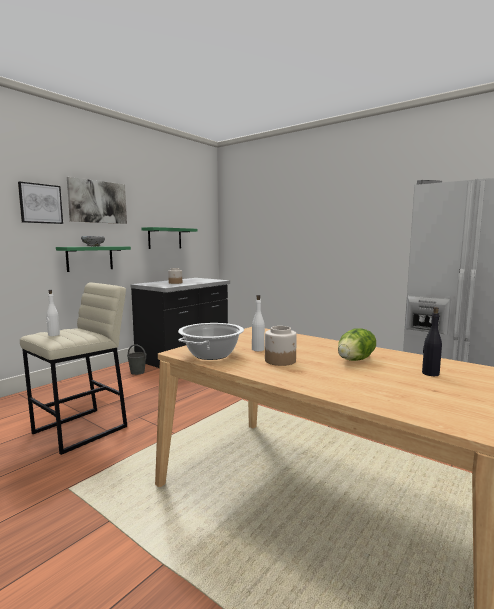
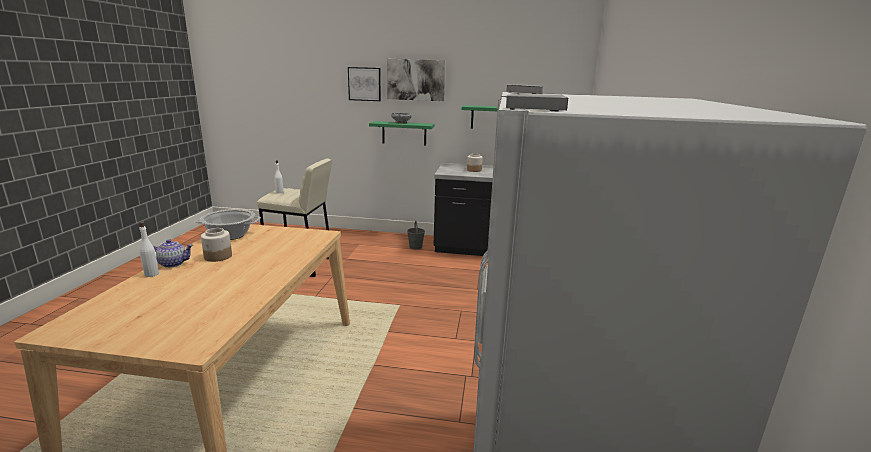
camera: 60 degrees right, 10 degrees up
(258, 349) = (251, 245): white bottle -> white bottle (152, 274)
(285, 378) = (172, 263): none -> teapot
(356, 360) = (228, 281): lettuce -> none
(430, 373) = (187, 314): black bottle -> none

